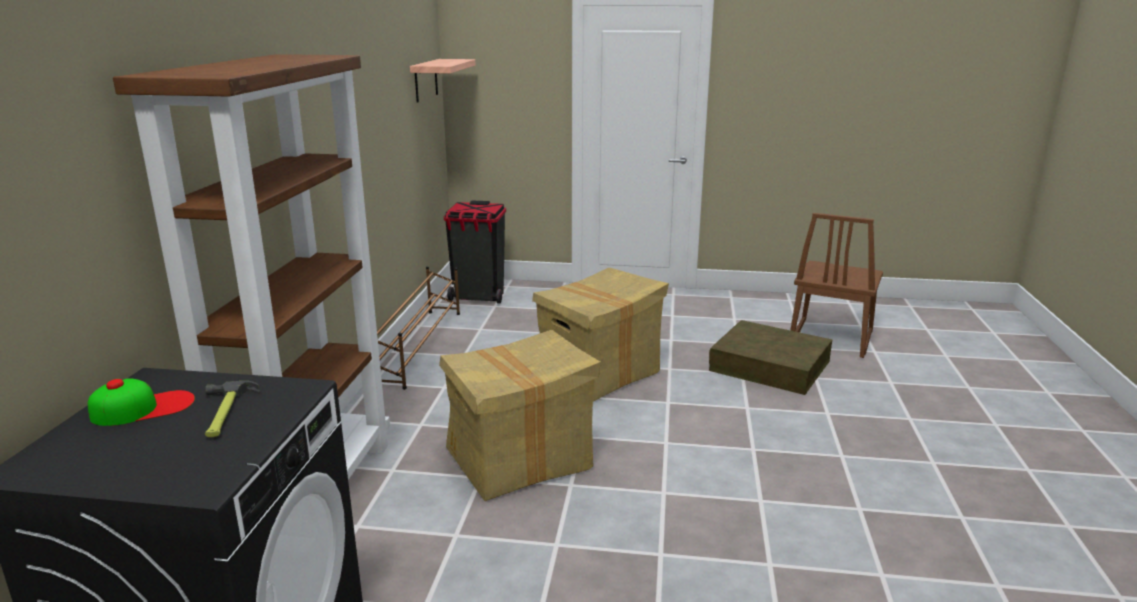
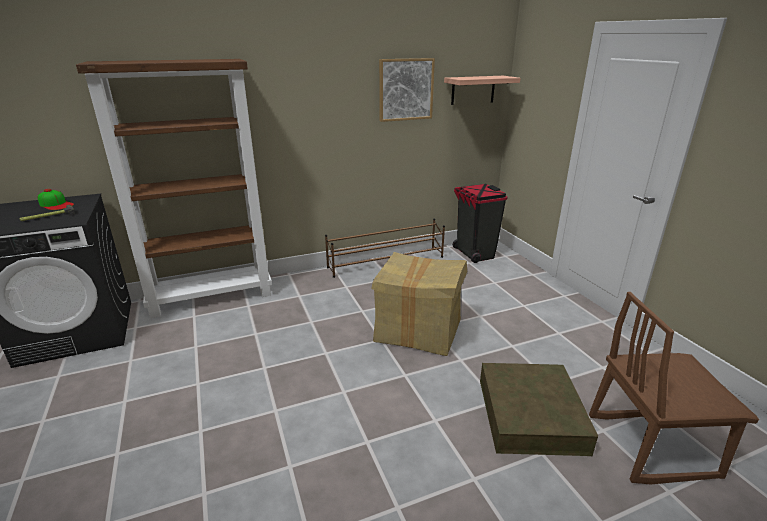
camera: 60 degrees right, 5 degrees up
(390, 86) = (406, 89): none -> picture
(519, 459) = (282, 339): cardboard box -> none

